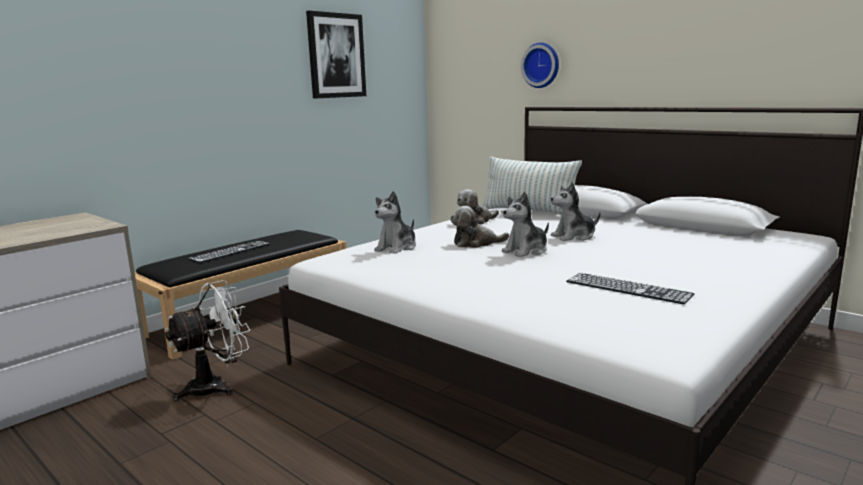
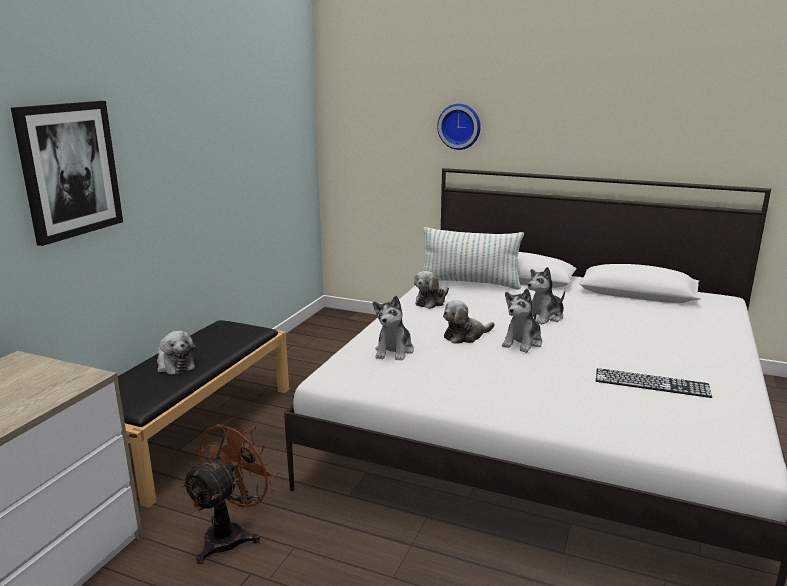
camera: 20 degrees left, 5 degrees up
(216, 386) = (232, 534): white fan -> brown fan
(230, 251) = (174, 365): keyboard -> plush toy
(336, 56) = (242, 116): picture -> picture (69, 170)

